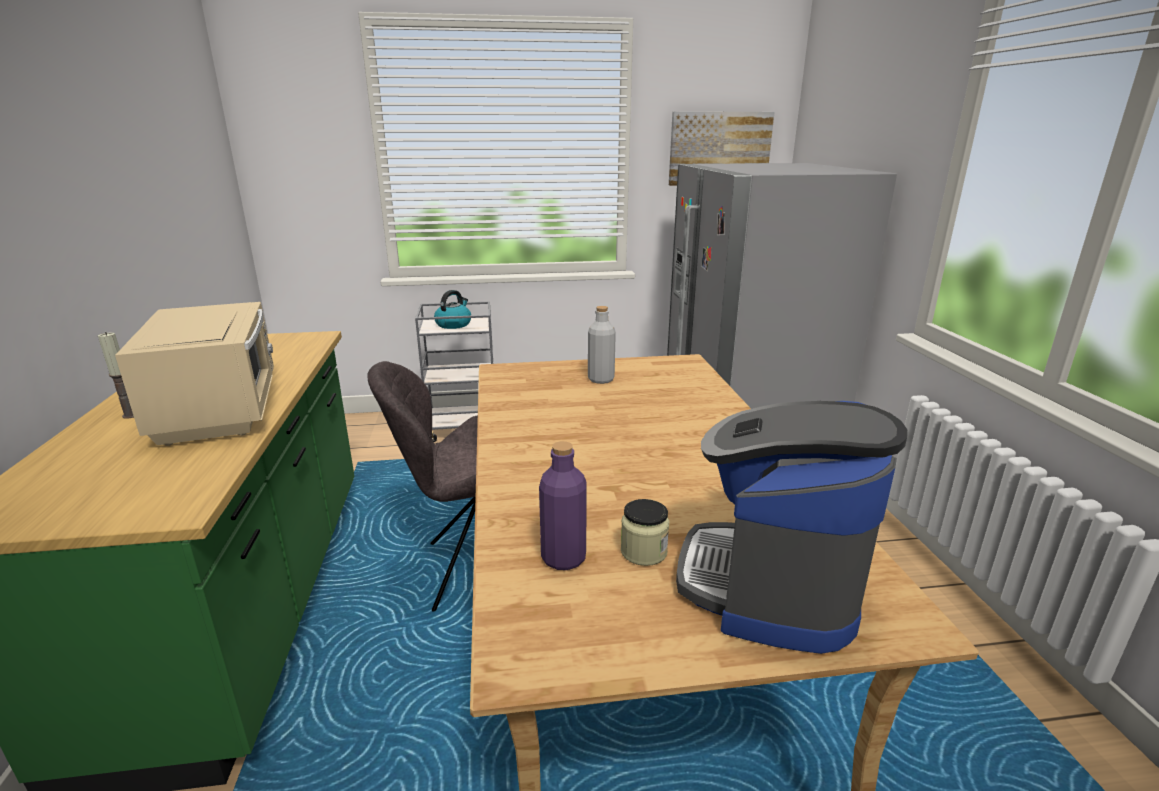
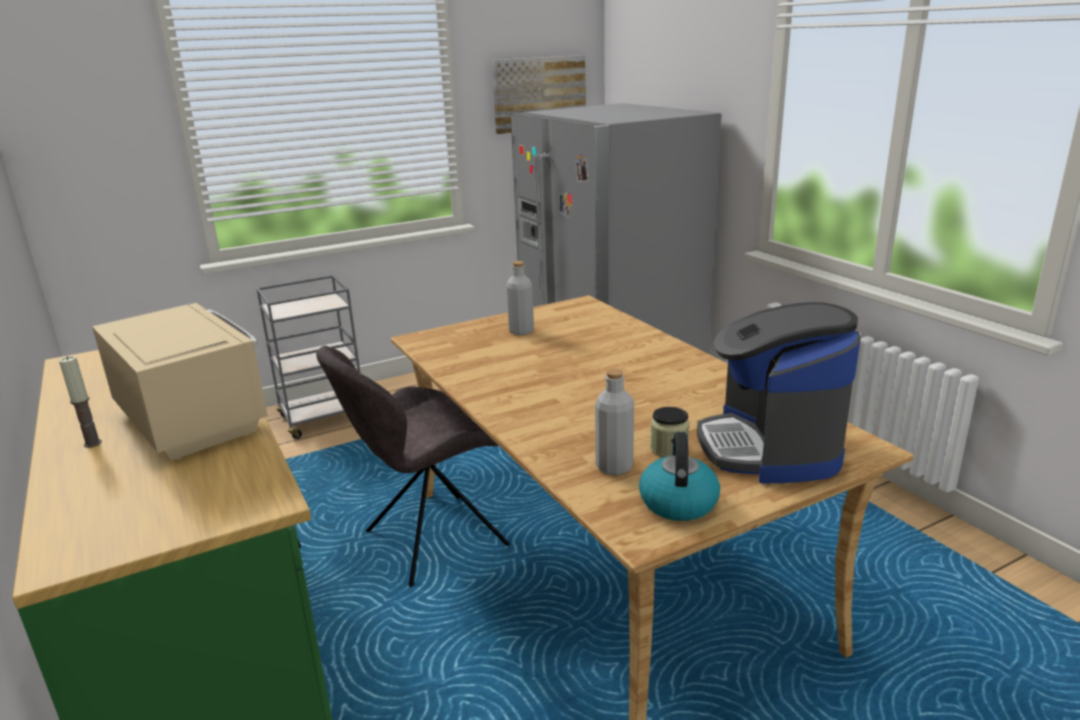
camera: 20 degrees left, 0 degrees up
(453, 324) = (303, 305): kettle -> kettle (678, 502)
(563, 558) = (614, 467): purple bottle -> grey bottle

